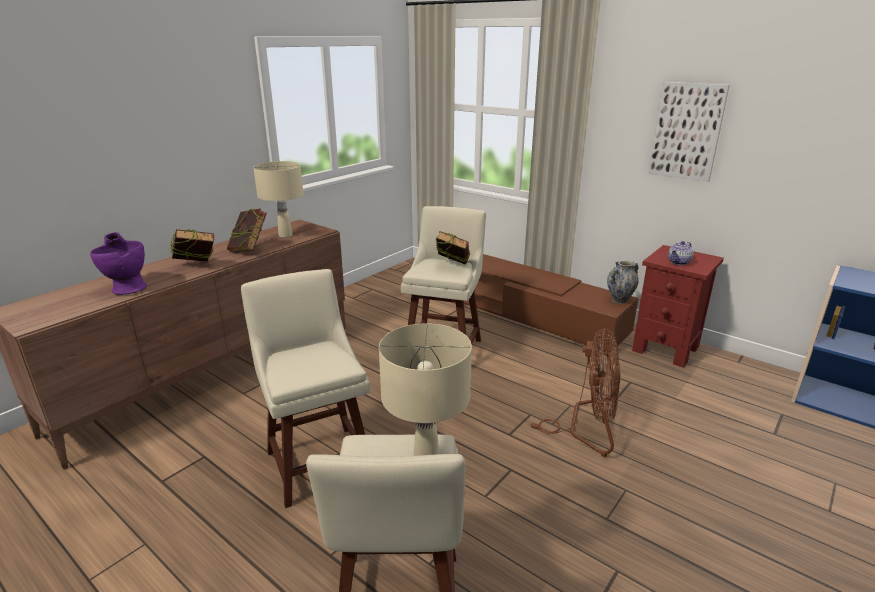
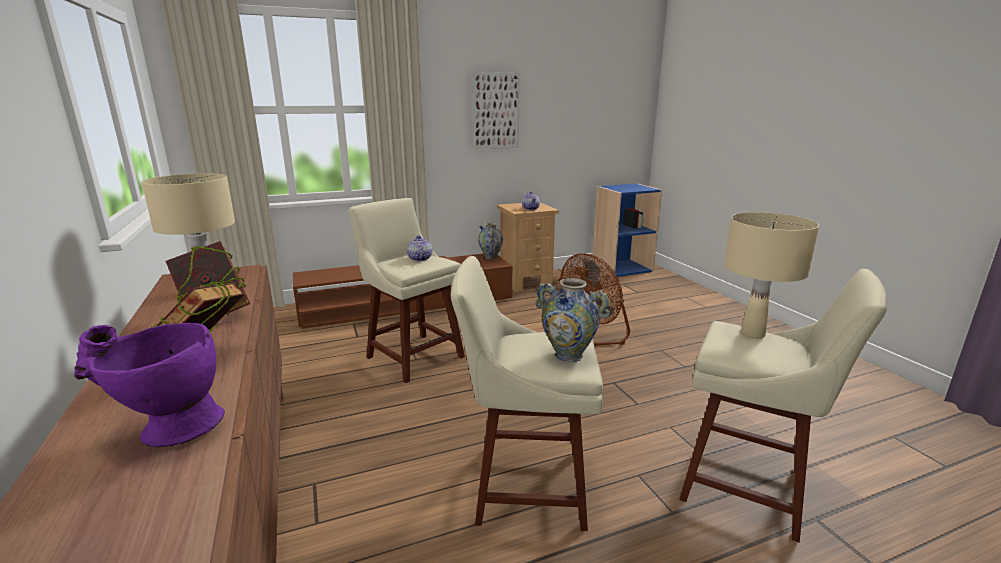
camera: 60 degrees left, 5 degrees down
(307, 371) = (568, 355): none -> vase
(452, 267) = (419, 259): book -> teapot
(666, 349) = (526, 283): red nightstand -> beige nightstand

